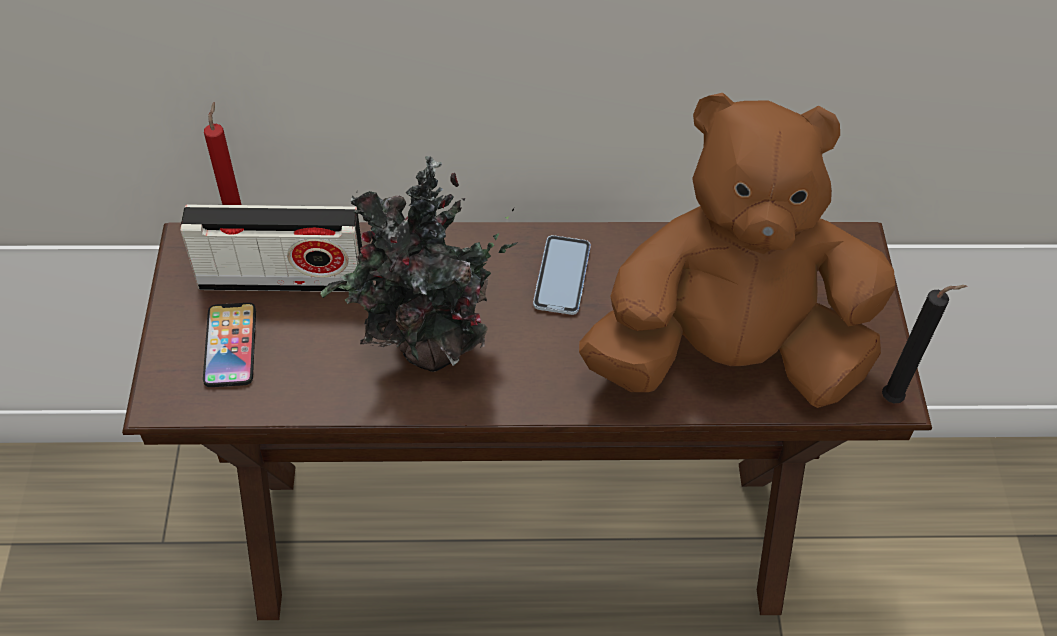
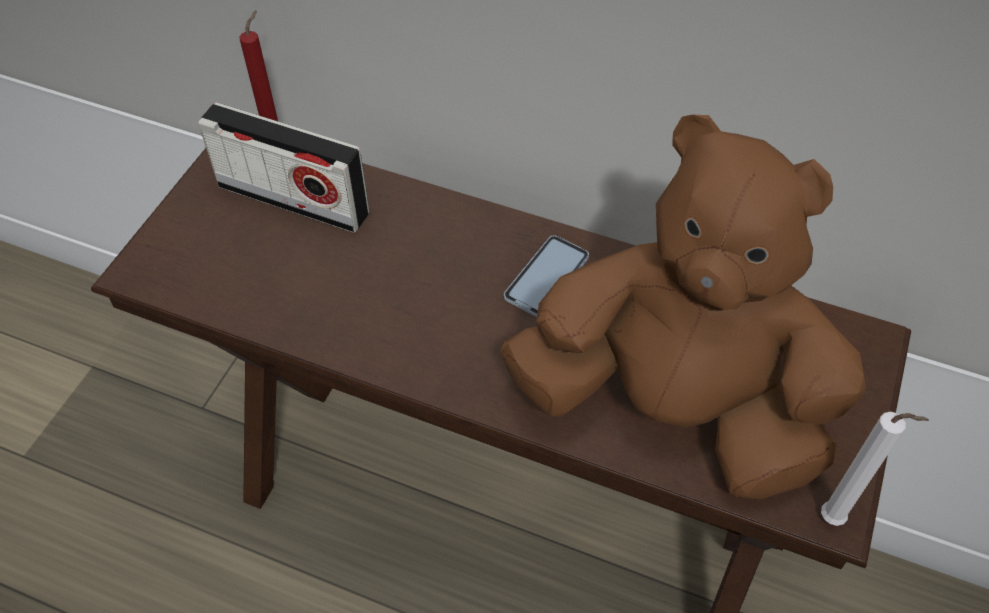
camera: 25 degrees right, 0 degrees up
(230, 346) = (217, 244): phone -> none
(427, 351) = (383, 306): potted plant -> none
(895, 399) = (835, 520): black candle -> white candle

